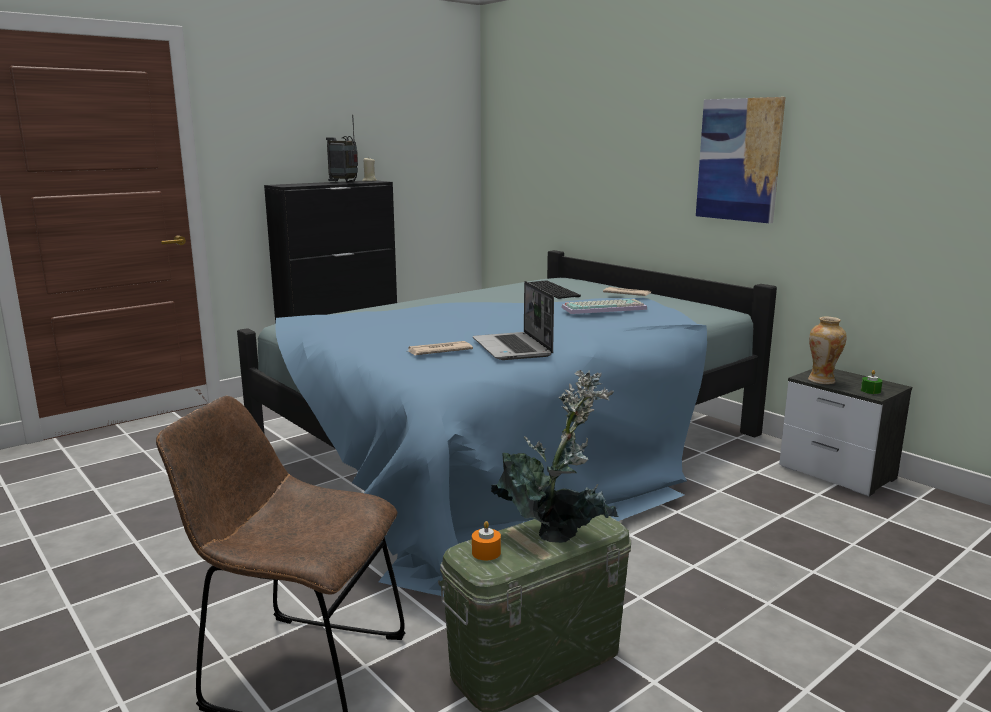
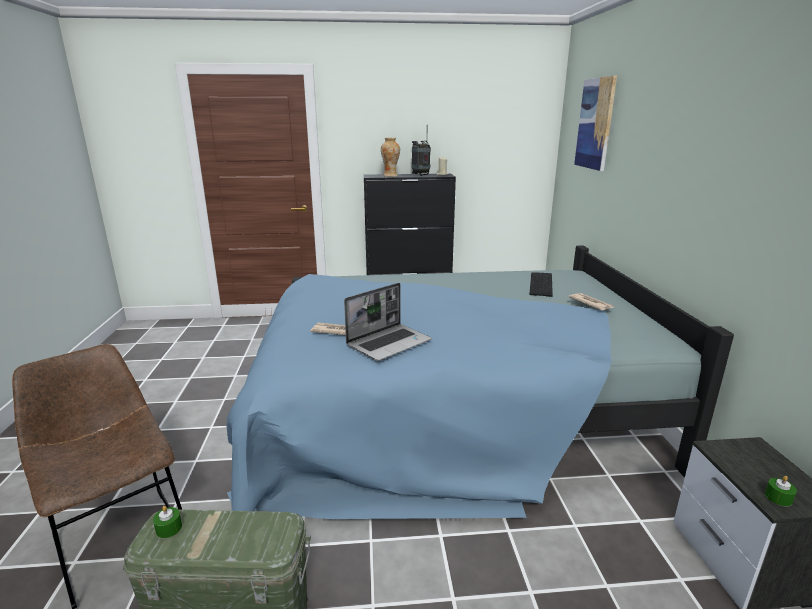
camera: 35 degrees right, 5 degrees up
(486, 552) = (169, 528): orange candle -> green candle
(513, 348) = (389, 343): laptop -> laptop turned 150 degrees counterclockwise
(557, 532) = (236, 534): potted plant -> none
(604, 308) = (540, 316): keyboard -> none
(739, 160) = (726, 187): picture -> picture (595, 124)
(822, 380) = (730, 459): vase -> vase (390, 176)

